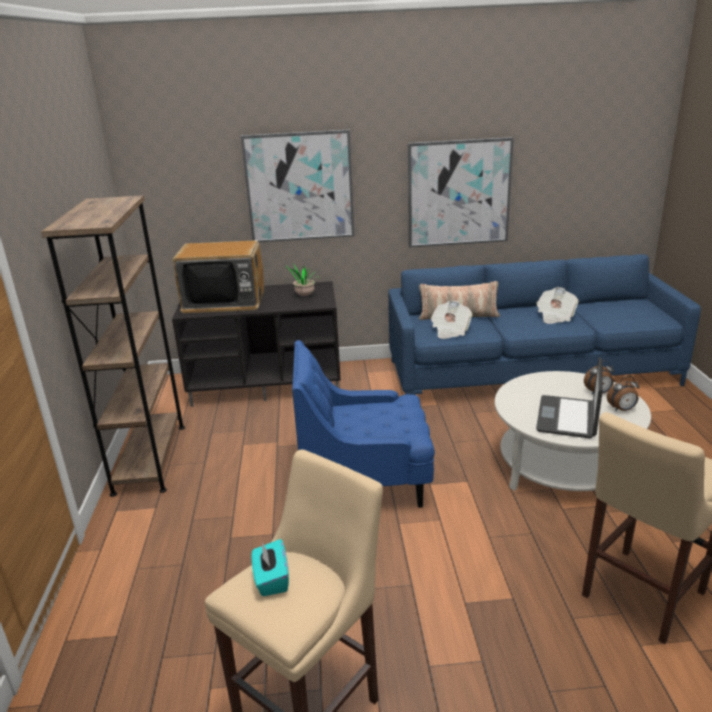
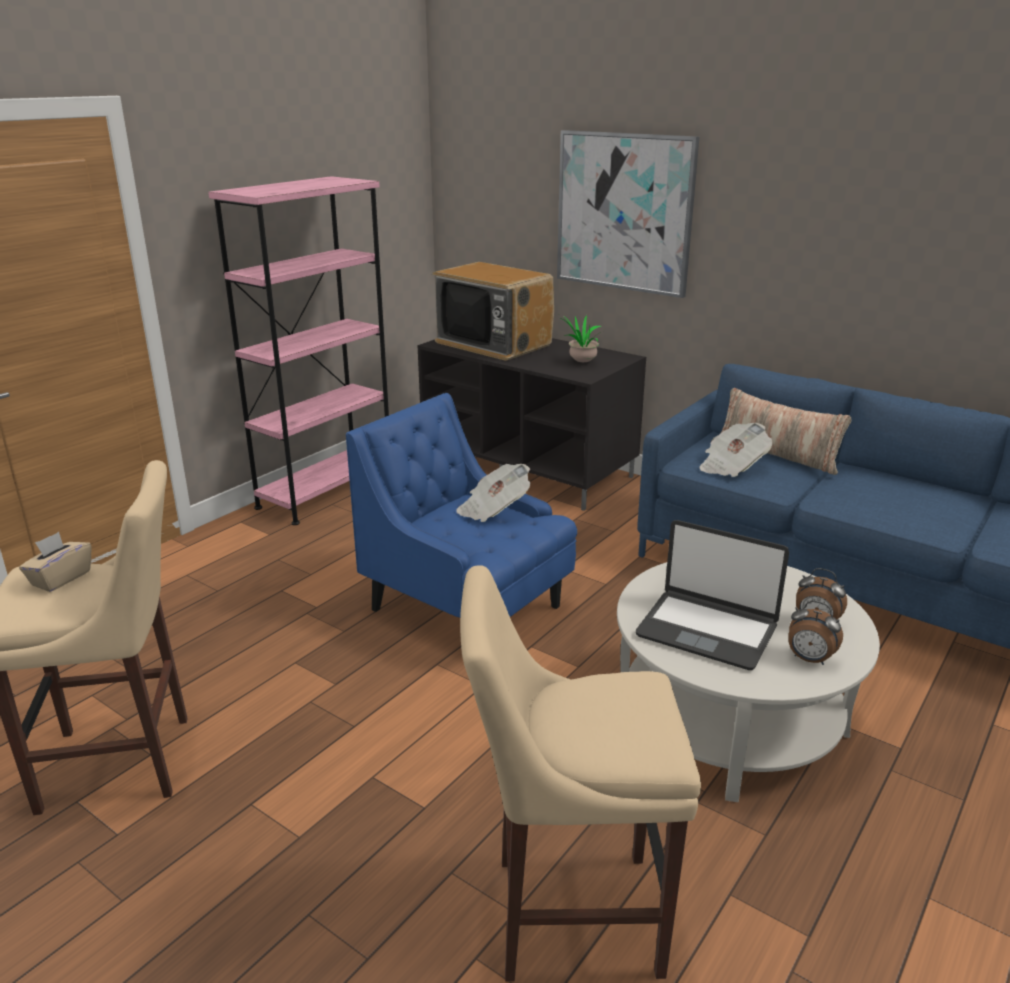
camera: 40 degrees right, 0 degrees up
(150, 458) = (326, 492): brown bookcase -> pink bookcase
(271, 580) = (60, 578): turquoise tissue box -> beige tissue box
(458, 193) = (852, 262): picture -> none
(555, 316) = (926, 504): newspaper -> newspaper (493, 510)
(568, 418) = (707, 630): laptop -> laptop turned 120 degrees counterclockwise

